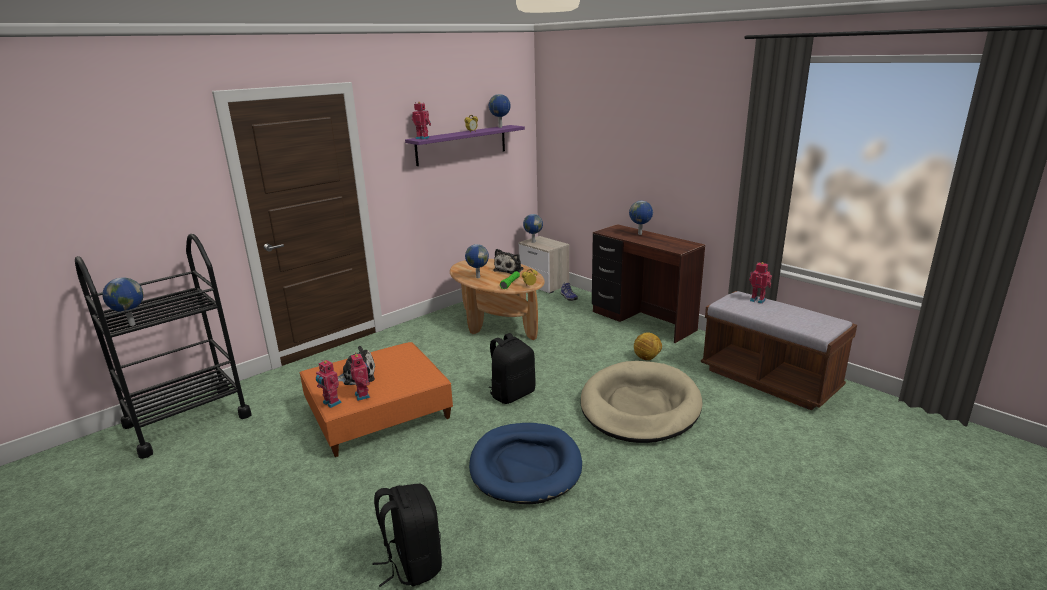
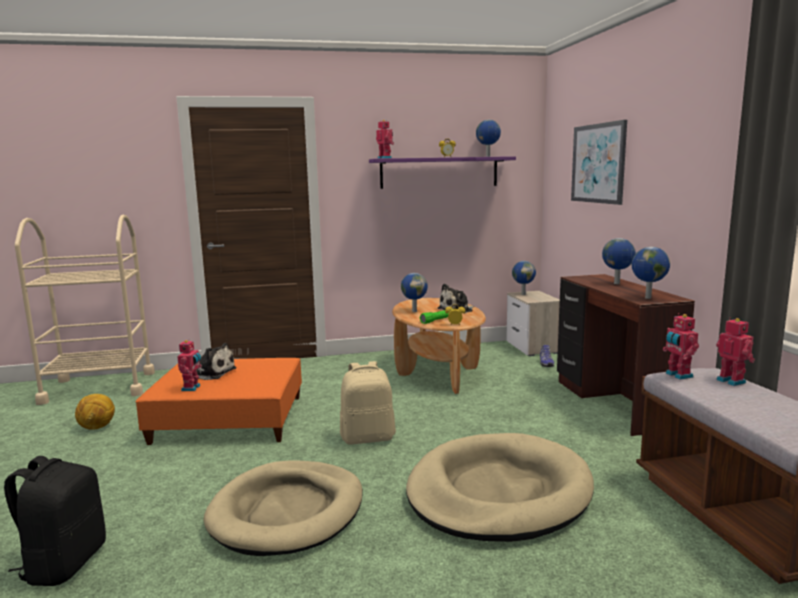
camera: 30 degrees right, 10 degrees down
(131, 325) = (49, 281): globe -> globe (647, 298)
(188, 420) = (99, 387): black cart -> beige cart
(331, 403) = (160, 387): toy robot -> toy robot (677, 375)
(512, 394) = (368, 437): black backpack -> beige backpack
(525, 466) = (288, 511): blue dog bed -> beige dog bed
(603, 136) = (598, 163): none -> picture
(647, 358) = (572, 443): football -> football (97, 427)

